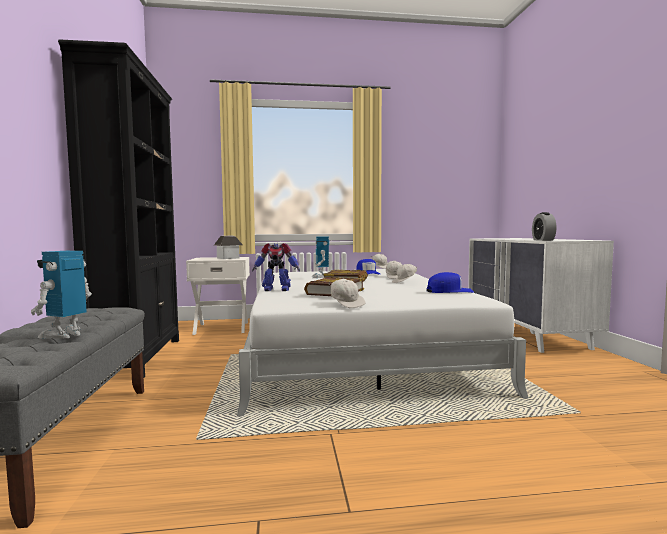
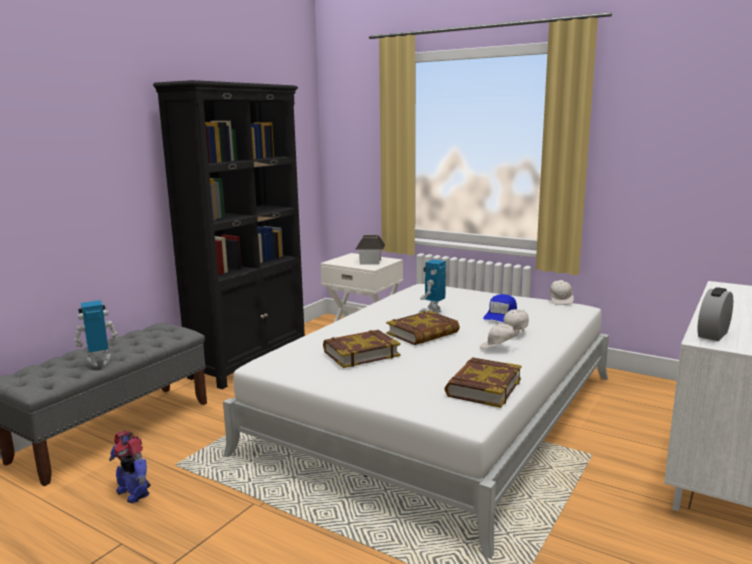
camera: 40 degrees right, 10 degrees up
(276, 290) = (330, 331): toy robot -> toy robot (133, 492)
(346, 304) = (320, 381): white cap -> none
(449, 291) = (483, 387): blue cap -> book

